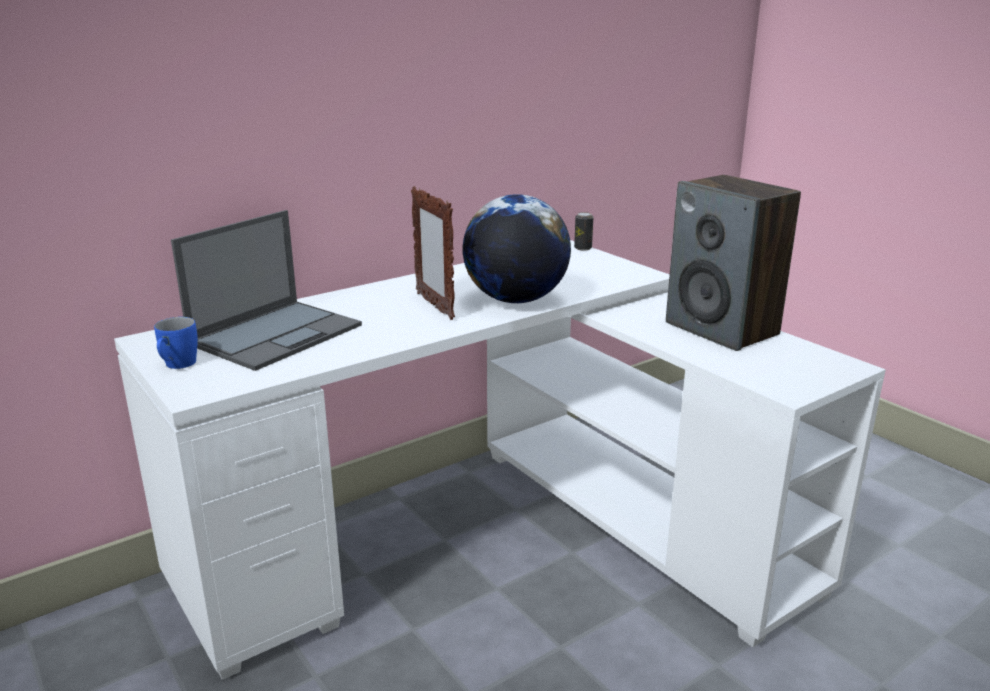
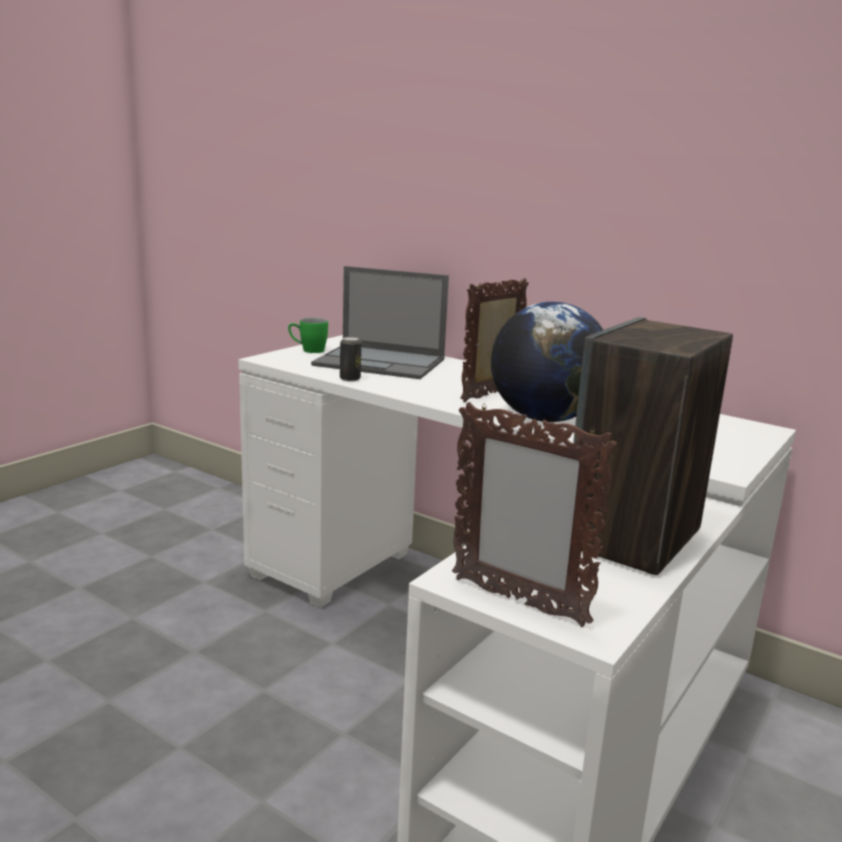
camera: 70 degrees right, 5 degrees down
(177, 366) = (308, 350): blue mug -> green mug
(583, 248) = (771, 436): can -> can (350, 379)
(818, 379) = (517, 601): none -> picture frame

